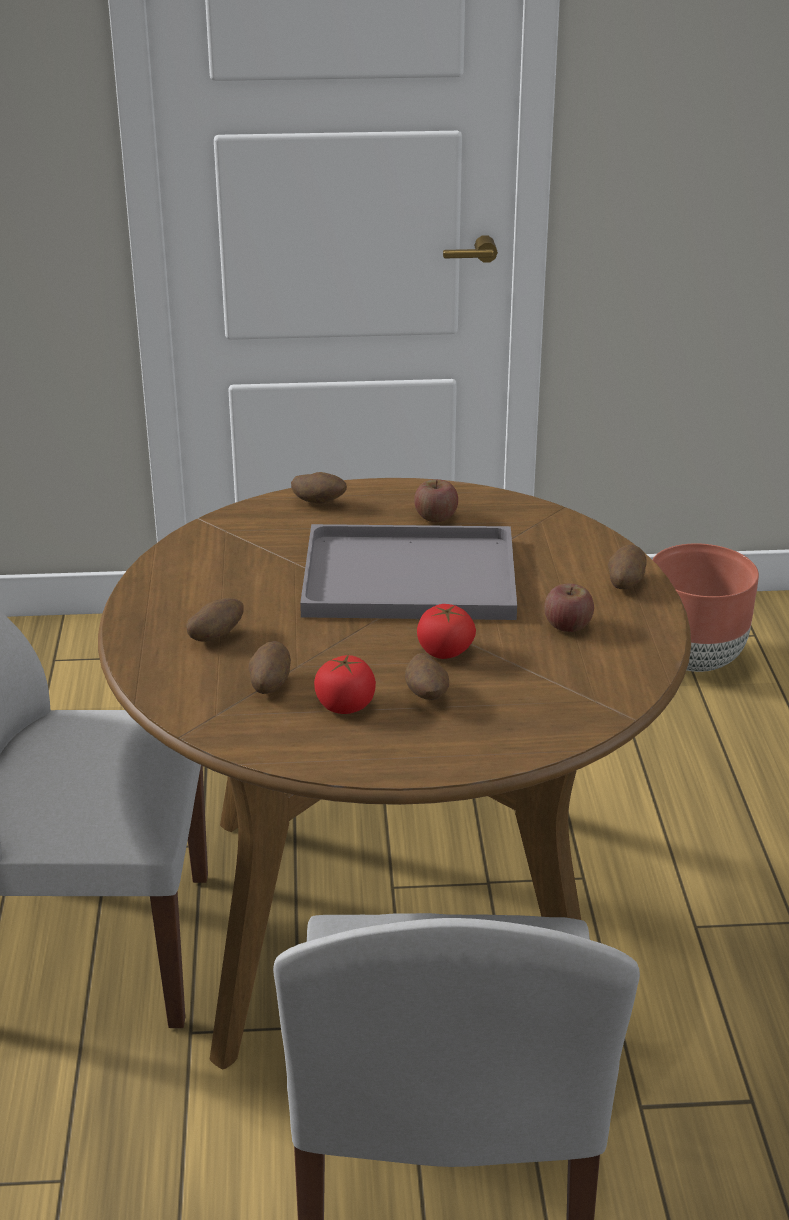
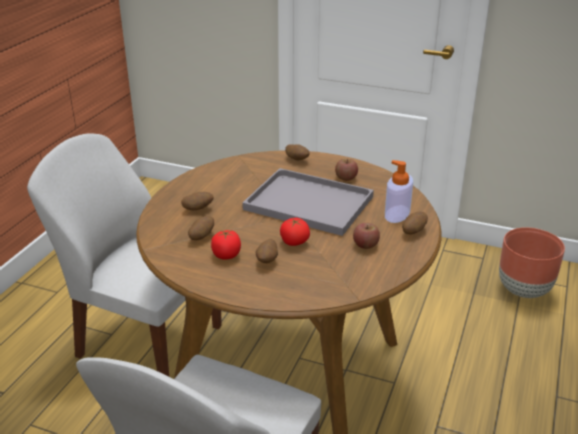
camera: 25 degrees right, 0 degrees up
(574, 560) = (397, 214): none -> soap dispenser

